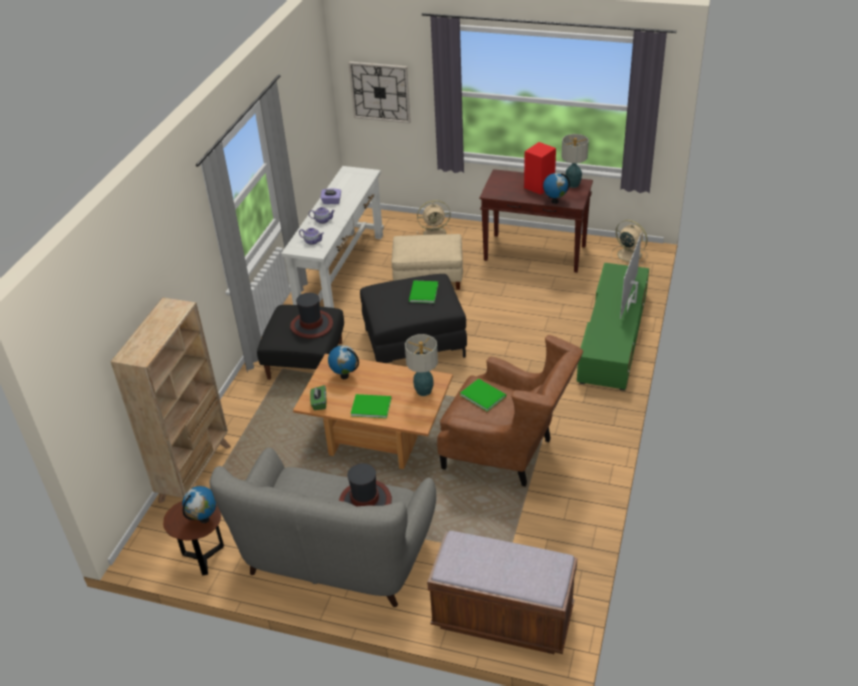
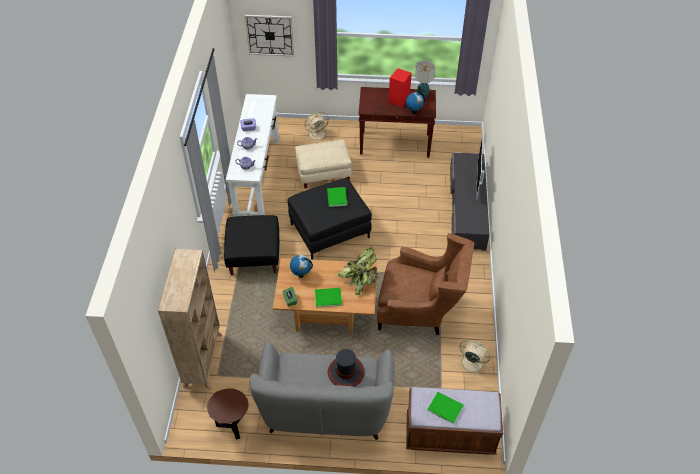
camera: 15 degrees left, 10 degrees up
(204, 519) = (236, 404): globe -> none
(312, 325) = (260, 233): hat -> none
(423, 390) = (361, 279): table lamp -> potted plant
(482, 395) = (403, 277): green book -> green book (444, 407)
(613, 336) = (467, 208): green tv stand -> grey tv stand
(628, 254) = (460, 138): beige fan -> beige fan (471, 362)

